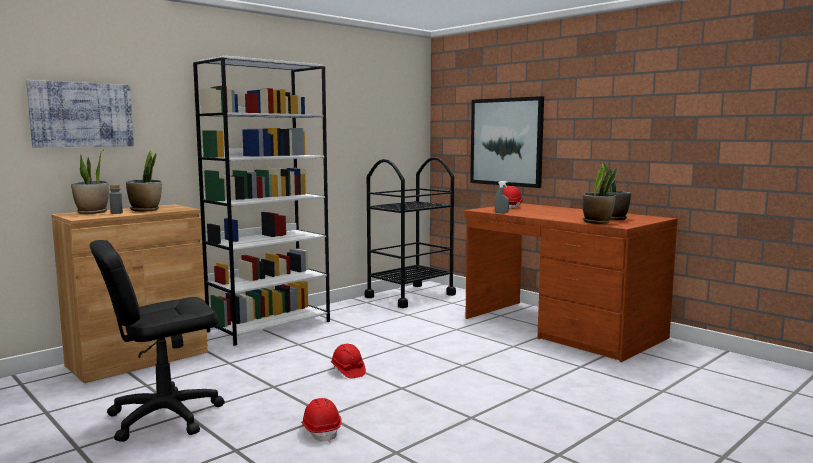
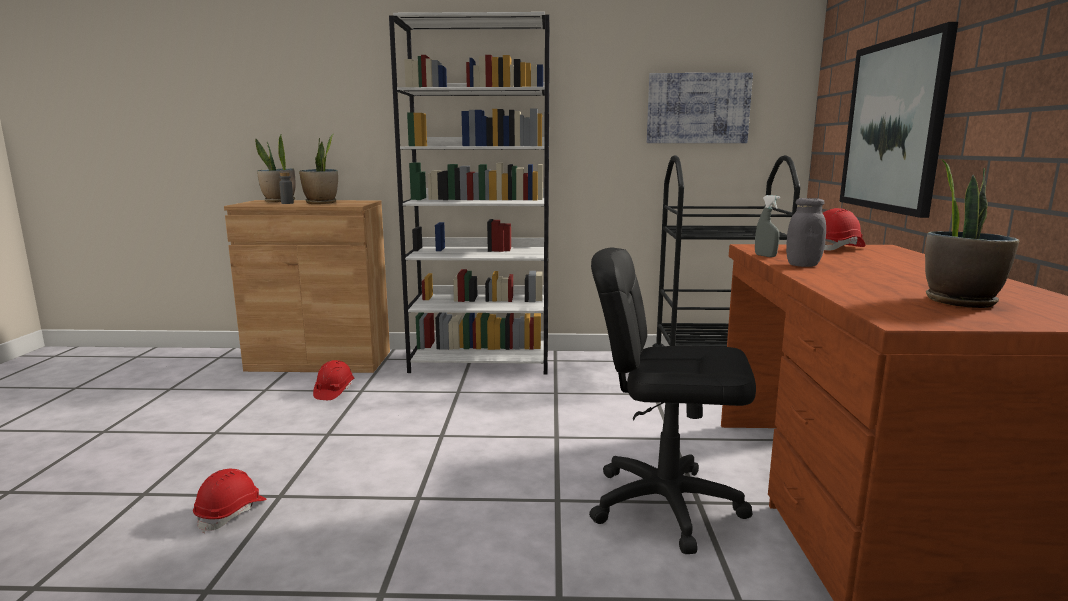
camera: 45 degrees right, 5 degrees up
(82, 114) = (287, 97): picture -> picture (698, 108)
(164, 416) = (200, 428): black office chair -> black office chair (665, 504)
(348, 371) = (422, 446): red hard hat -> red hard hat (334, 391)
(528, 214) = (803, 265): none -> grey jar
(597, 222) = (876, 302): potted plant -> none

